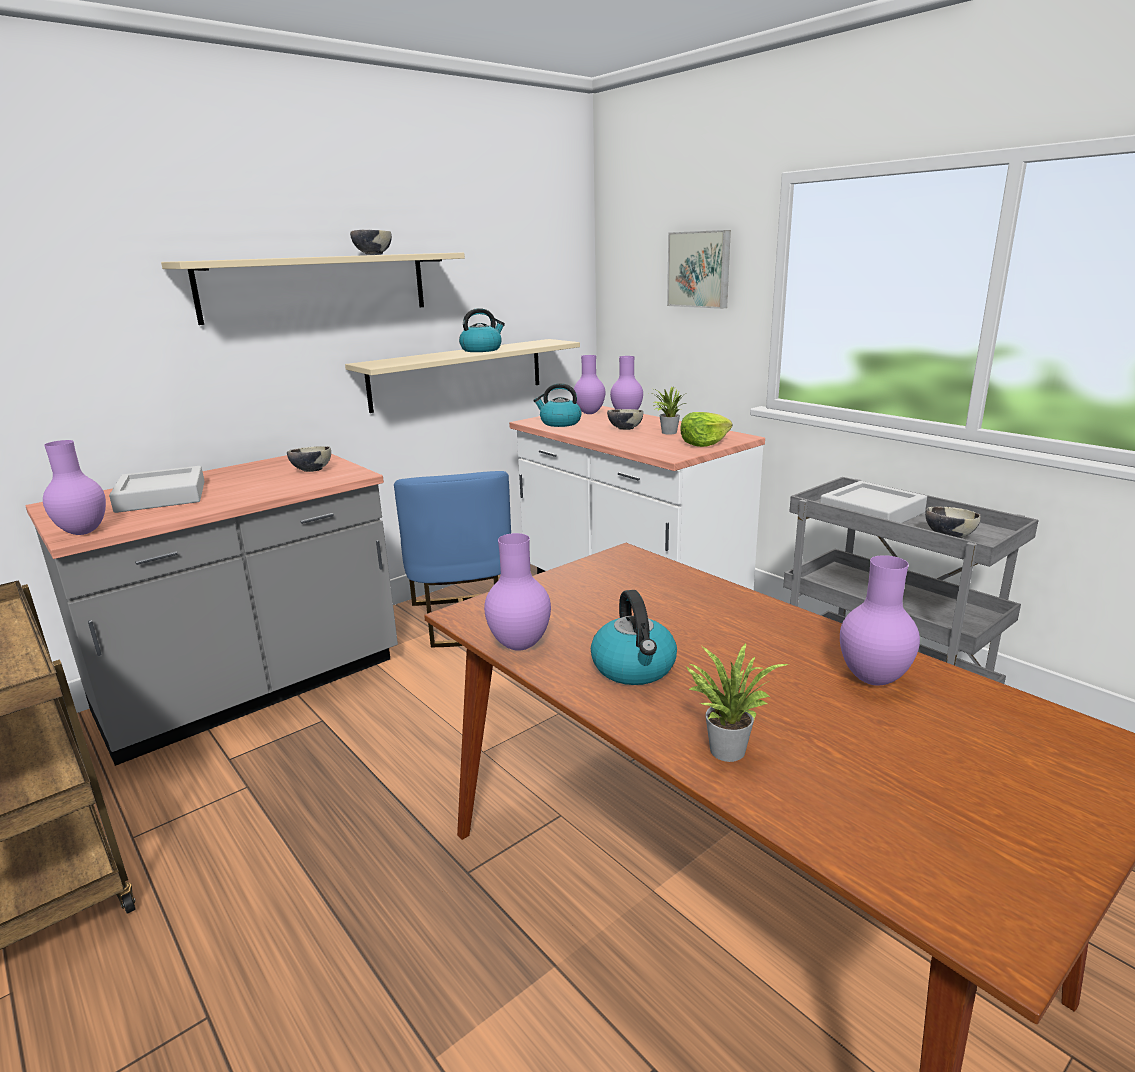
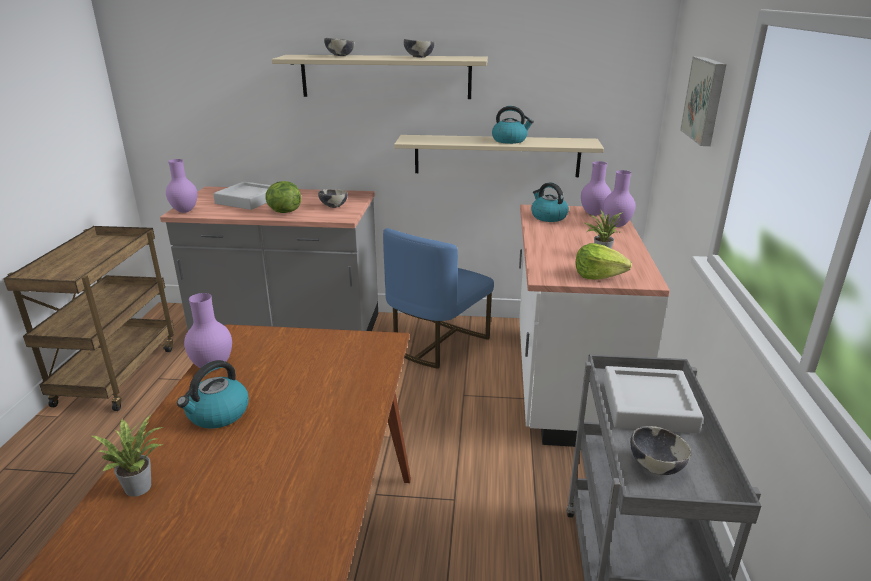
camera: 45 degrees right, 5 degrees up
(257, 491) = (283, 212): none -> lettuce
(625, 429) = (578, 239): bowl -> bowl (340, 56)
(872, 680) = (285, 514): purple vase -> none

